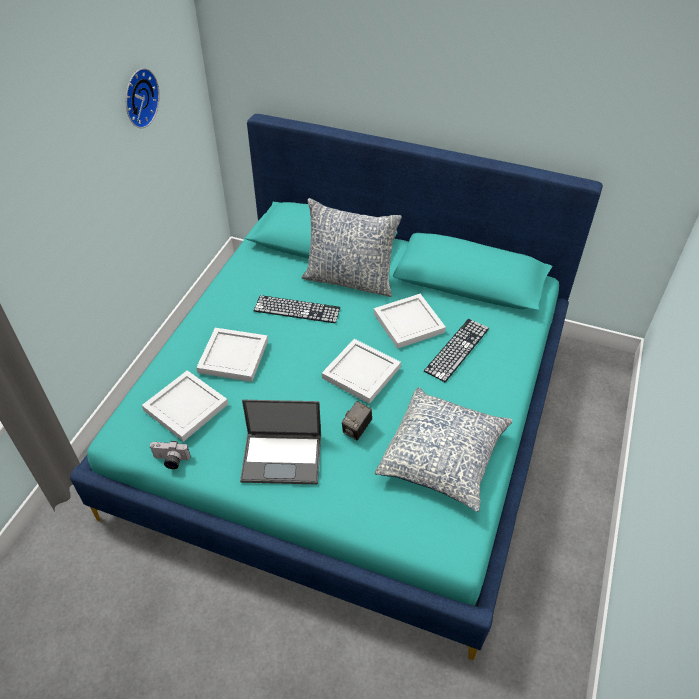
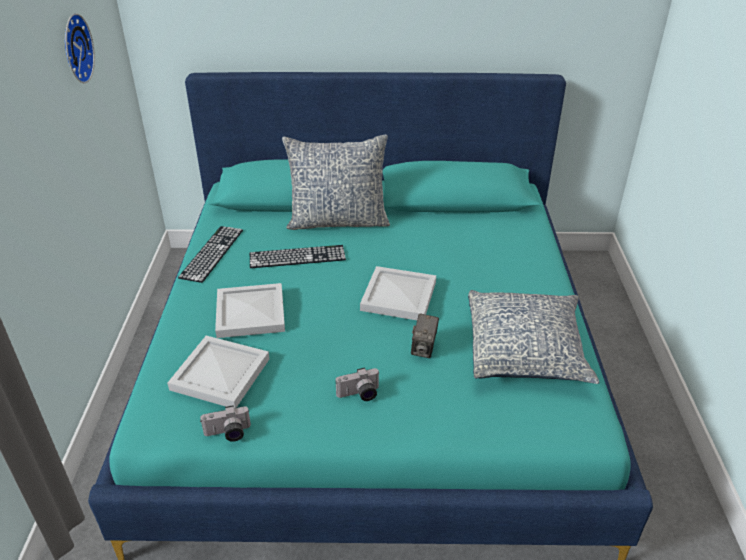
camera: 20 degrees left, 10 degrees down
(283, 457) = (359, 395): laptop -> camera
(408, 323) = (420, 245): white tray -> none
(457, 349) = (481, 255): keyboard -> keyboard (212, 253)

